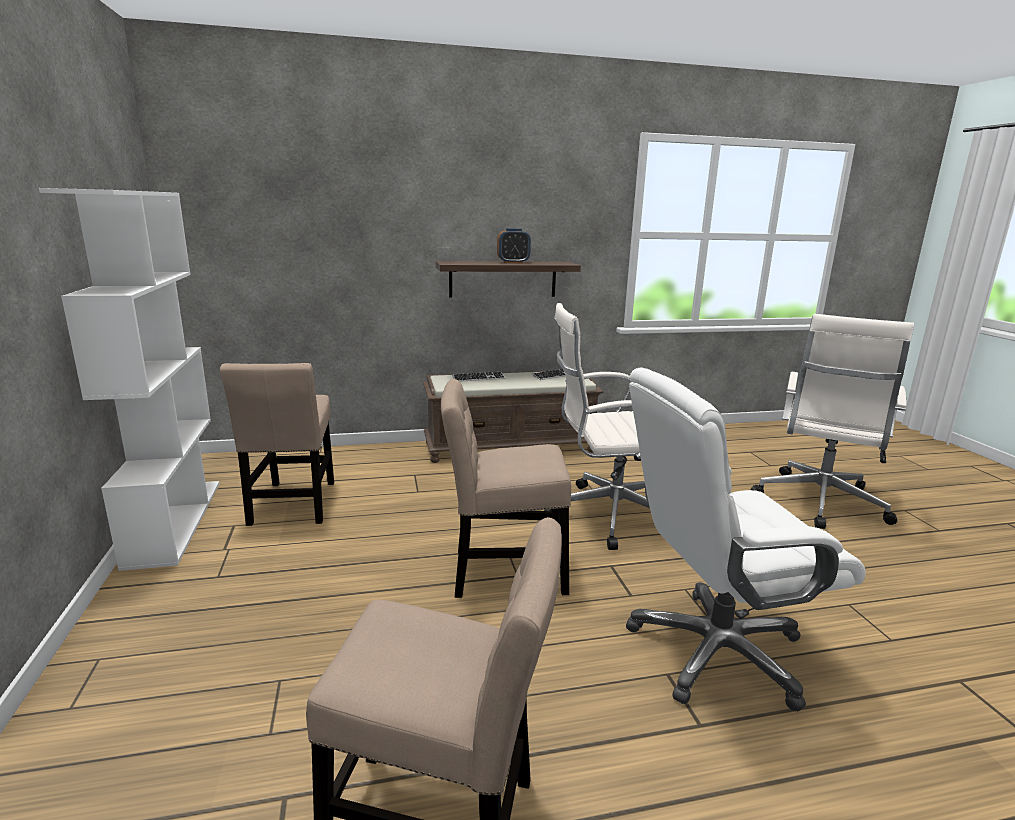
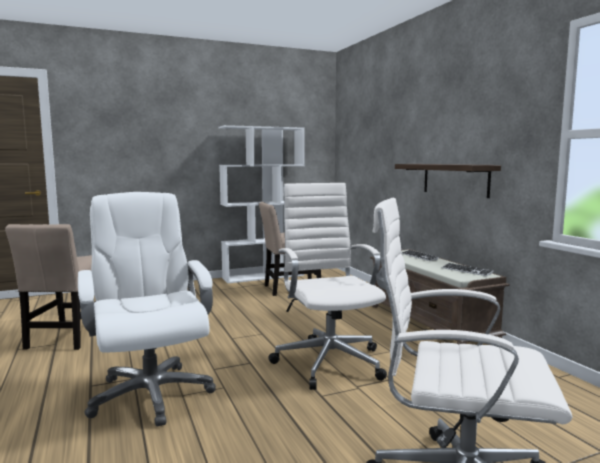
camera: 80 degrees right, 10 degrees down
(502, 572) = (234, 334): beige chair -> none
(513, 262) = (445, 164): alarm clock -> none

